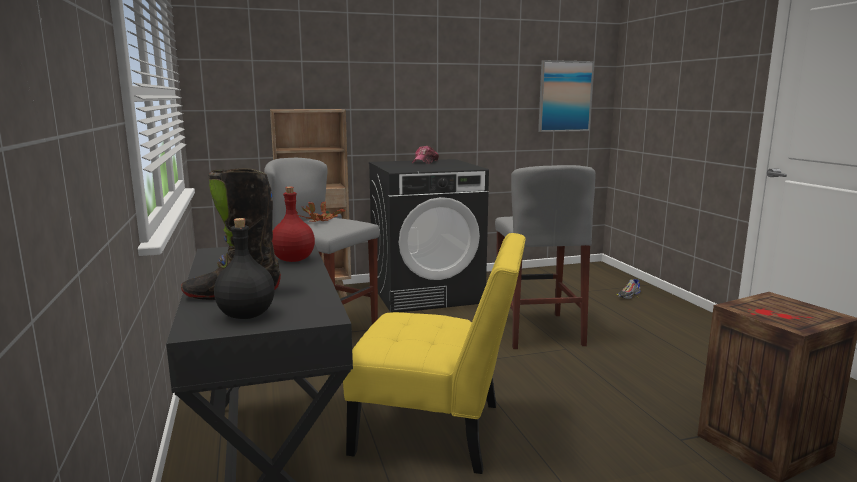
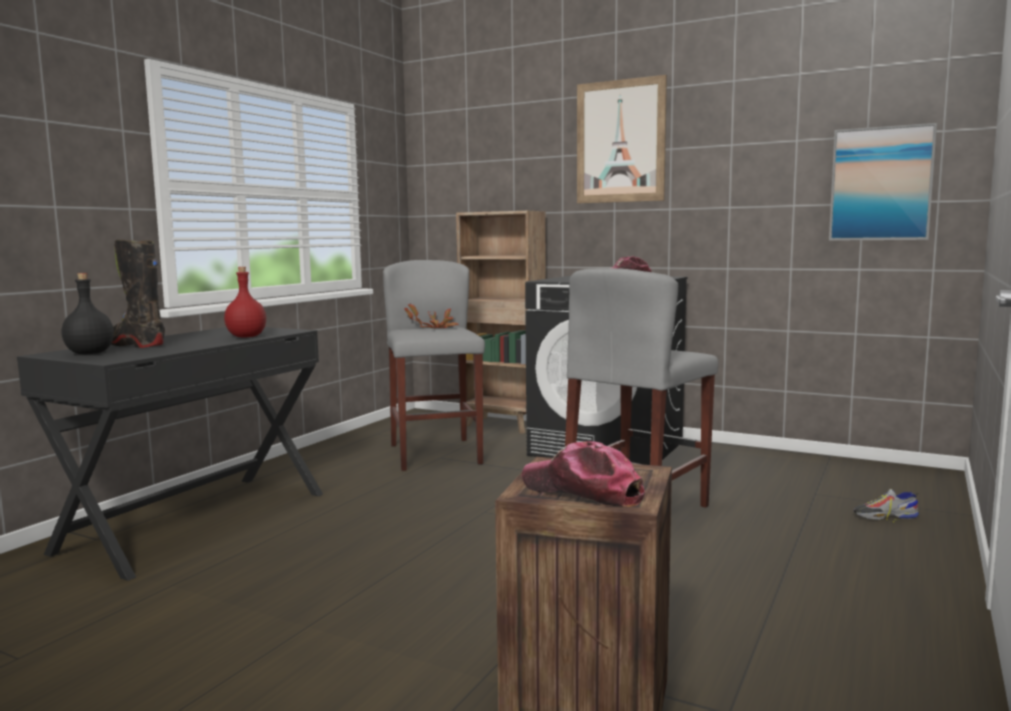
camera: 45 degrees right, 5 degrees down
(400, 54) = (620, 141): none -> picture
(437, 431) = (331, 547): yellow chair -> none
(803, 317) = (583, 491): none -> cap

